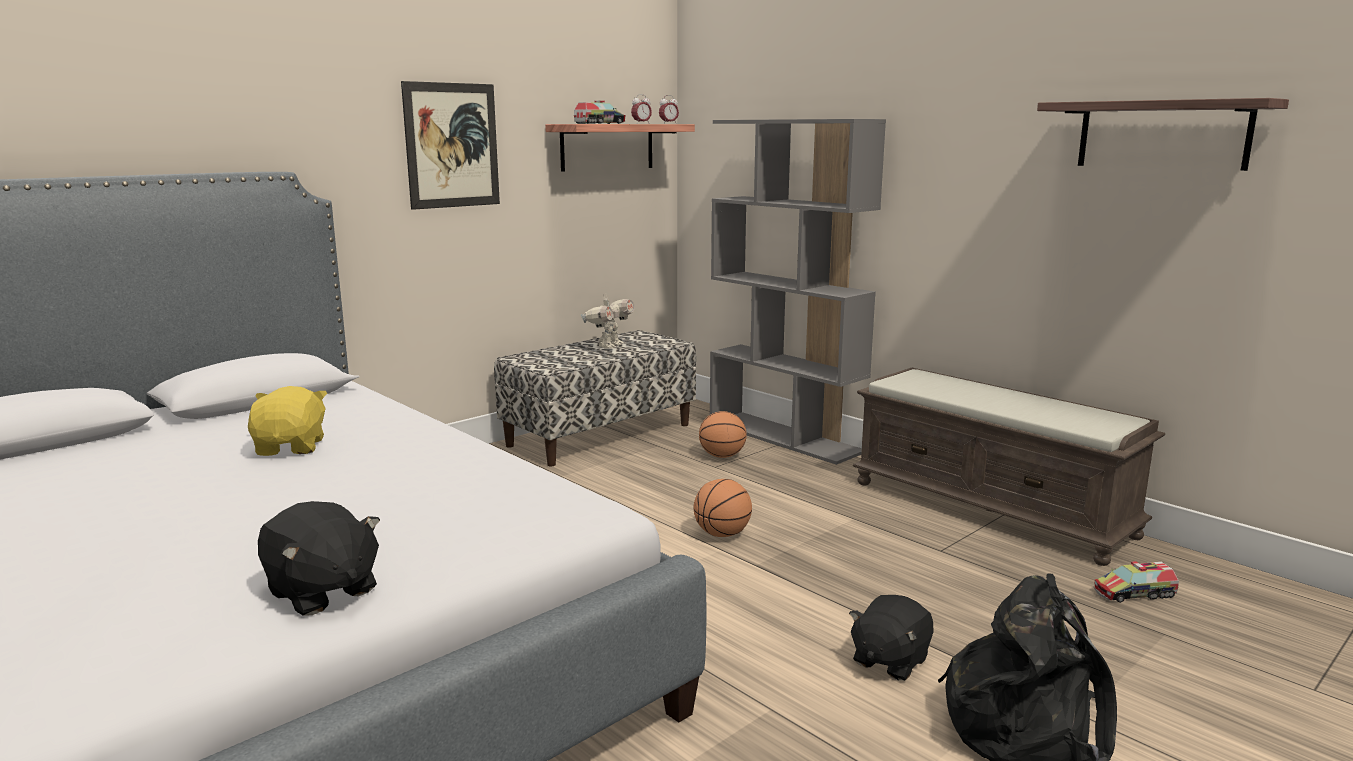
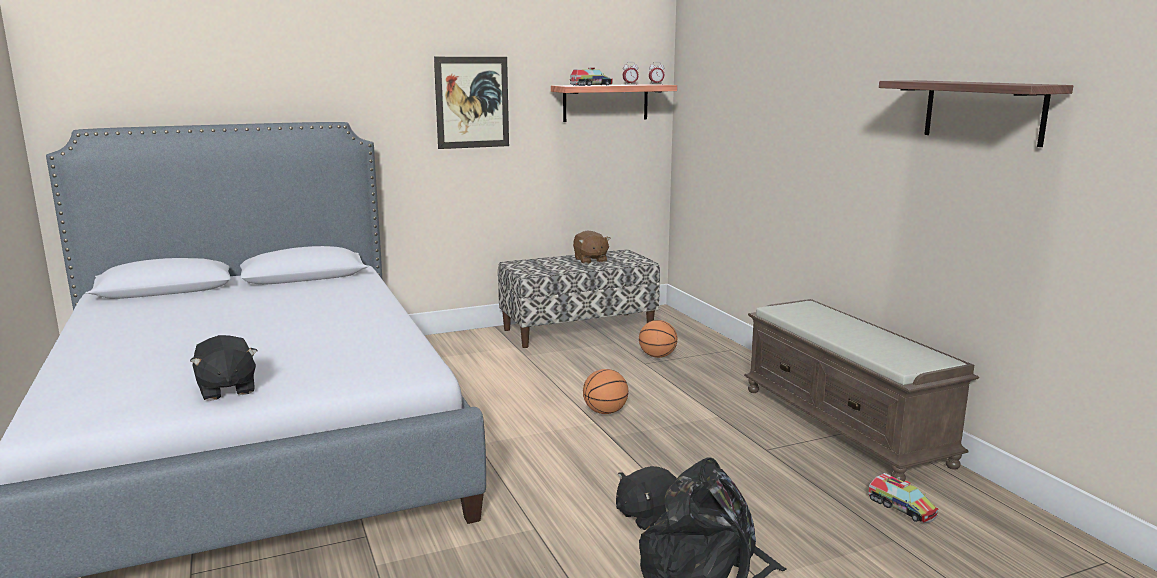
camera: 20 degrees right, 0 degrees up
(292, 447) = (293, 308): yellow plush toy -> none
(609, 346) = (590, 260): toy robot -> brown plush toy
(785, 437) = (722, 348): grey bookcase -> none
(1134, 593) = (901, 507): toy truck -> toy truck turned 135 degrees counterclockwise

